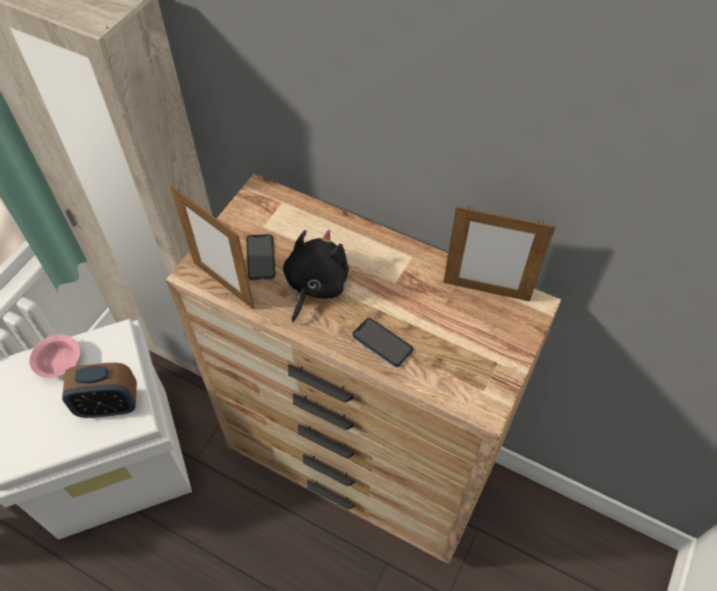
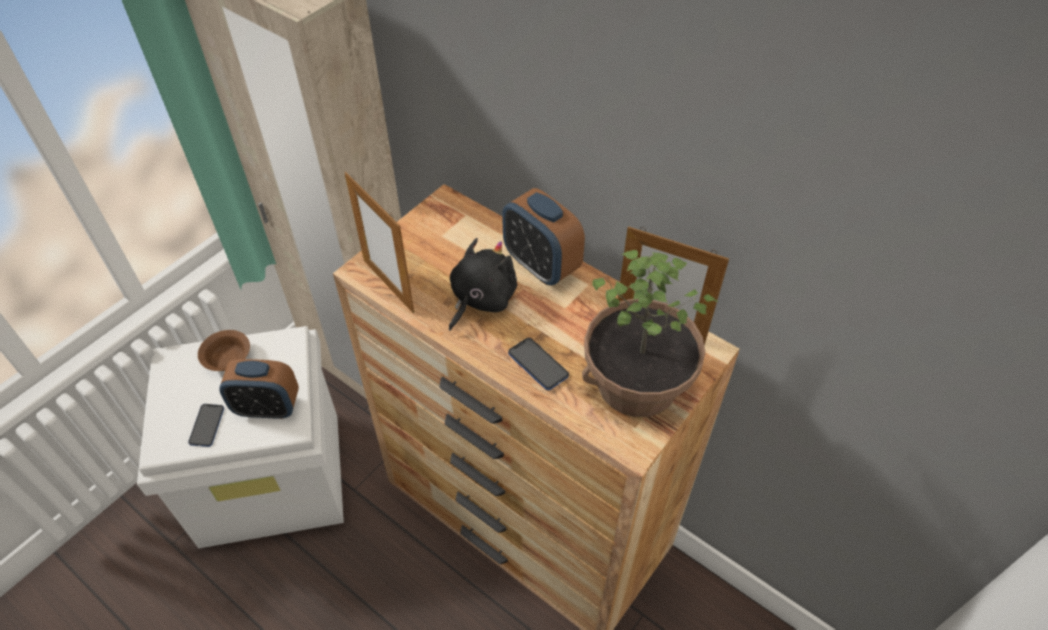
camera: 10 degrees right, 5 degrees down
(59, 363) = (227, 359): pink bowl -> brown bowl
(261, 258) = (432, 265): phone -> phone (207, 426)
(364, 243) = (541, 265): none -> alarm clock
(477, 348) = (637, 384): none -> potted plant

